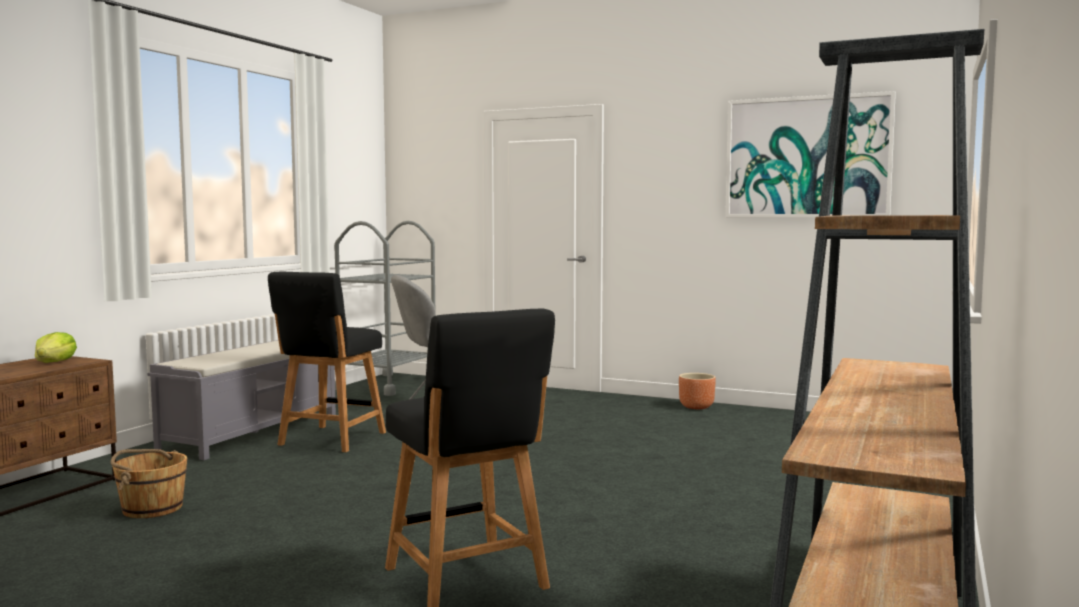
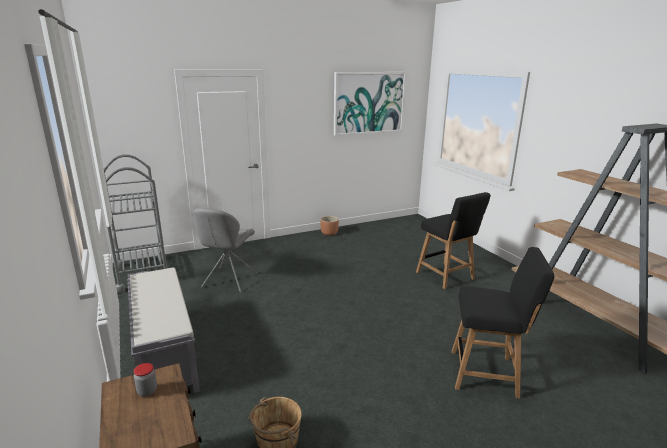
camera: 50 degrees left, 15 degrees up
(54, 362) = (147, 391): lettuce -> jar
(330, 440) = (230, 333): black chair -> black chair (447, 276)

